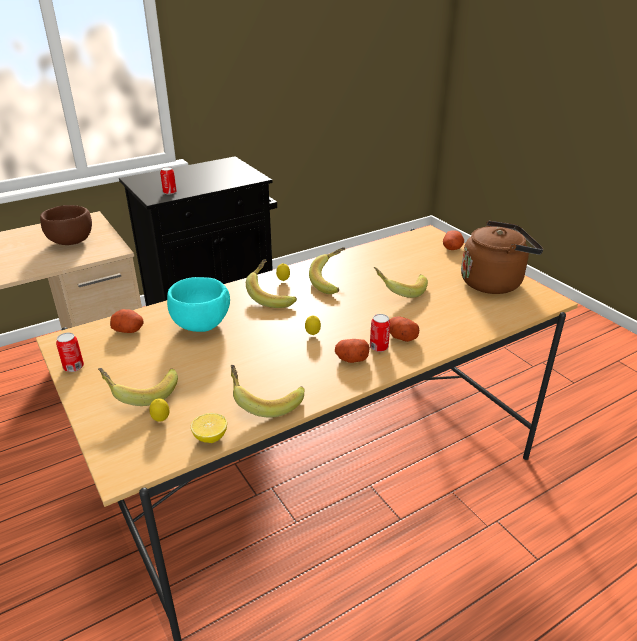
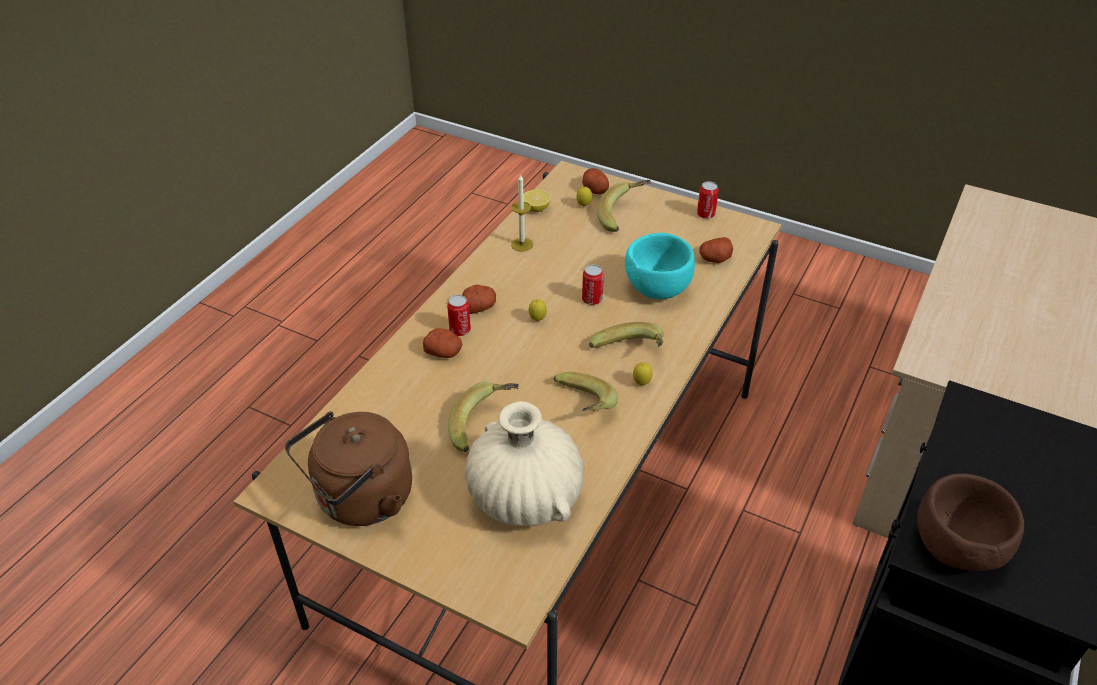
camera: 150 degrees right, 10 degrees up
(71, 242) = (995, 353): brown bowl -> brown bowl (955, 548)
(169, 192) = (976, 428): can -> can (592, 299)
(265, 401) = (522, 244): banana -> candle
(398, 259) = (525, 497): none -> beige vase
(452, 248) = (453, 571): potato -> potato (594, 189)

